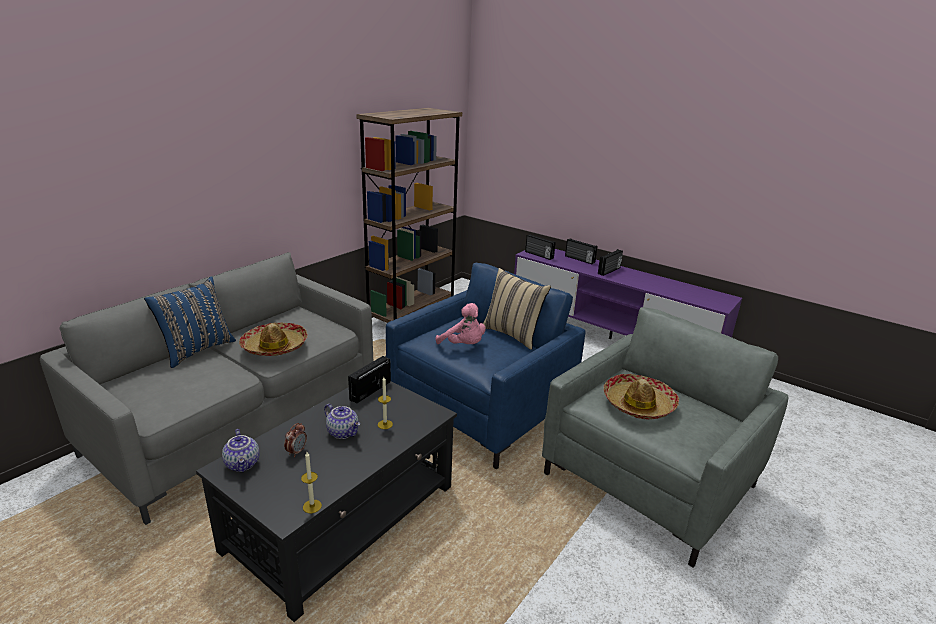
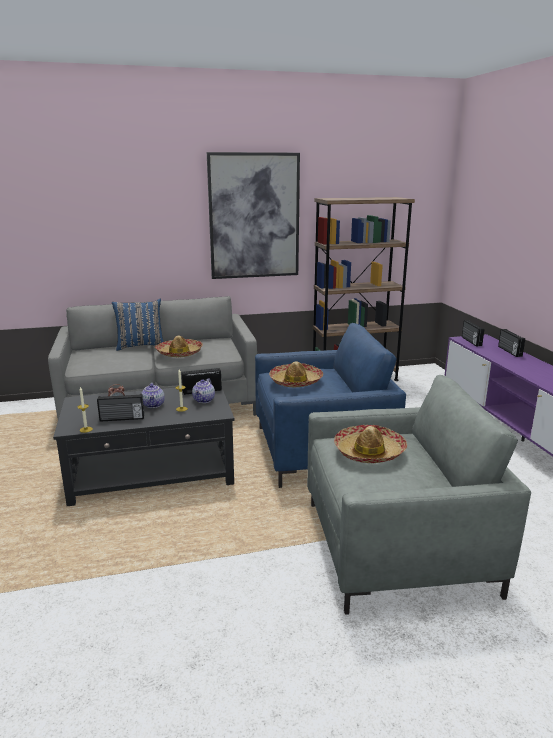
camera: 40 degrees right, 5 degrees down
(243, 464) = (86, 402): teapot -> teapot (204, 400)
(294, 142) = (254, 216): none -> picture
(463, 345) = (295, 381): pink plush toy -> hat
(513, 334) = (348, 386): beige pillow -> none
(609, 271) = (526, 365): radio -> radio (122, 418)

